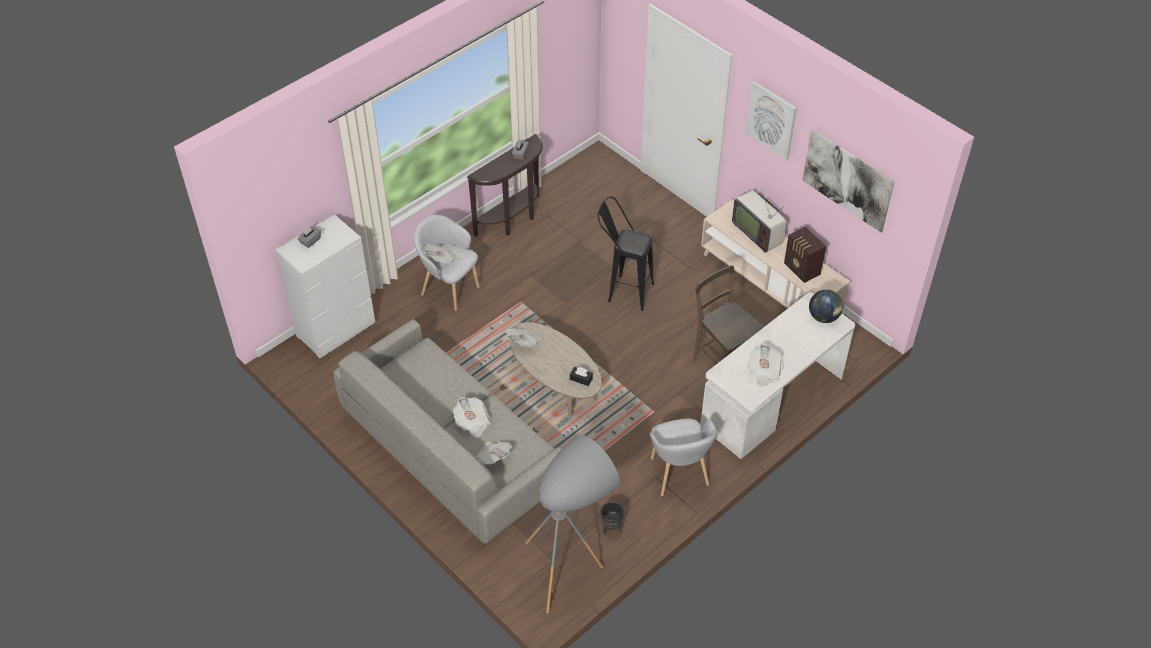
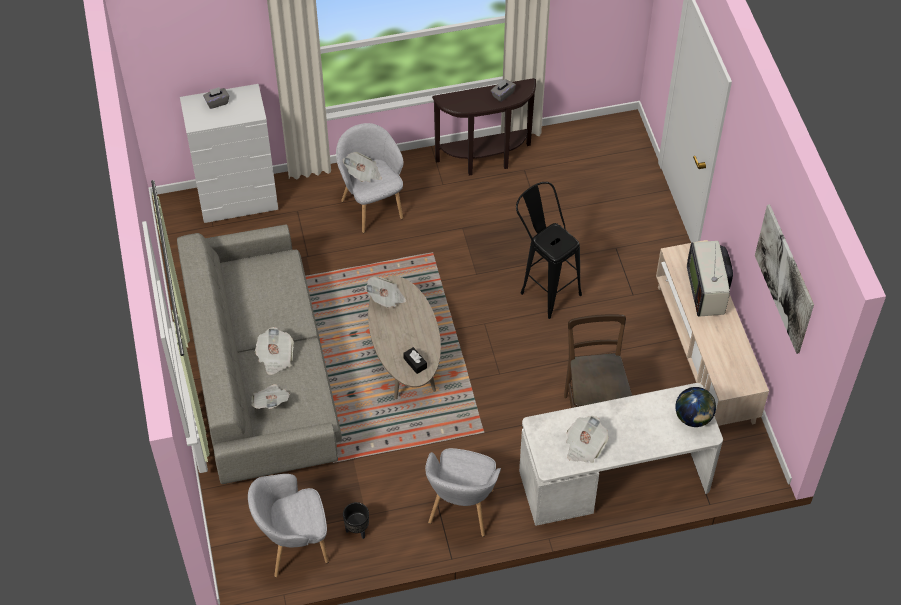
camera: 30 degrees right, 5 degrees up
(571, 565) = (293, 546): grey floor lamp -> grey armchair
(771, 119) = (745, 173): picture -> none
(802, 270) = (724, 353): radio -> none

